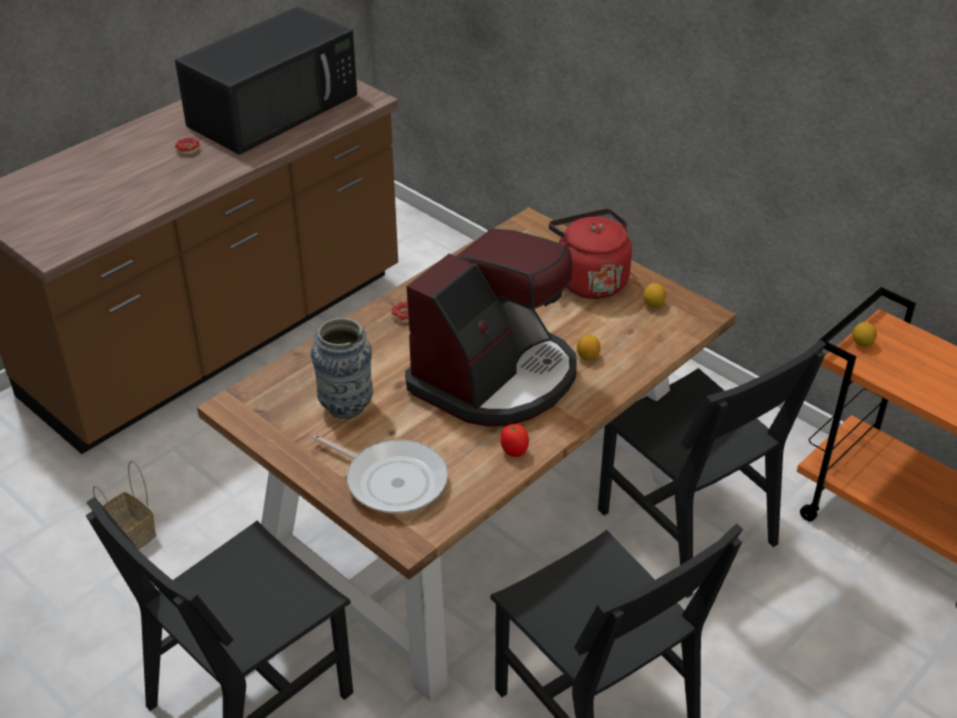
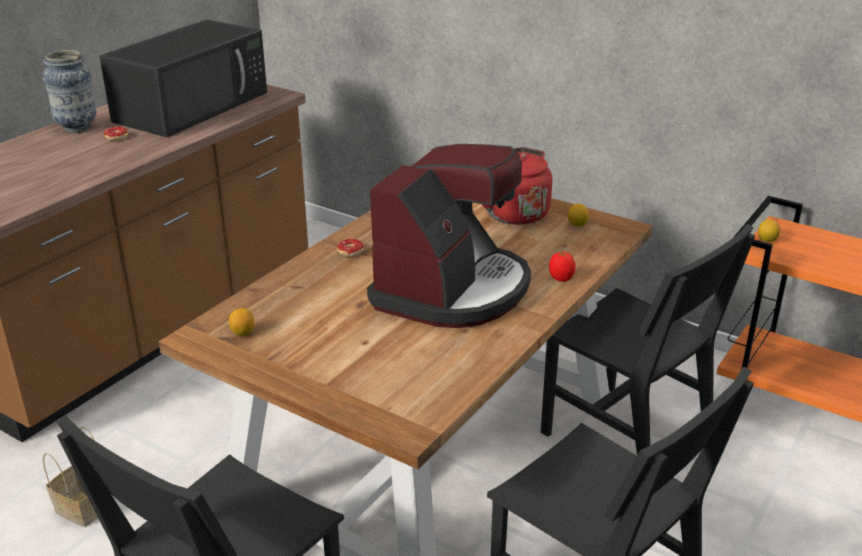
camera: 10 degrees left, 10 degrees down
(346, 407) = (313, 326): vase -> vase (77, 128)
(392, 480) = (377, 381): frying pan -> none
(514, 451) = (491, 345): tomato -> tomato (560, 278)
(587, 357) = (533, 267): lemon -> lemon (242, 333)

